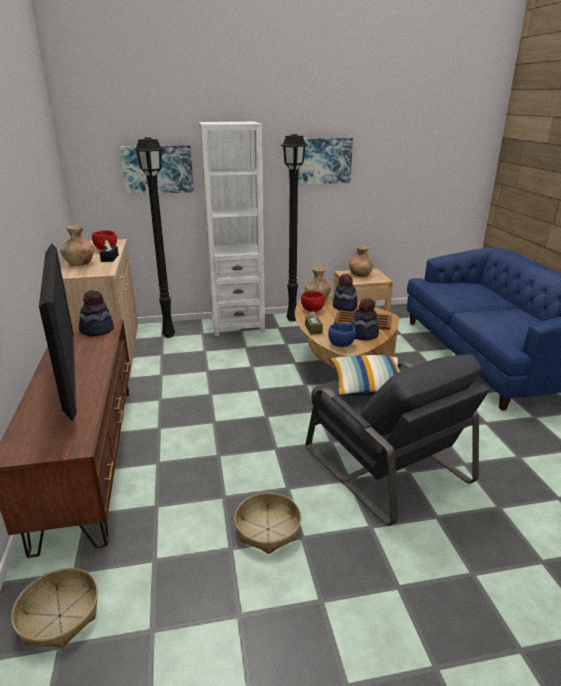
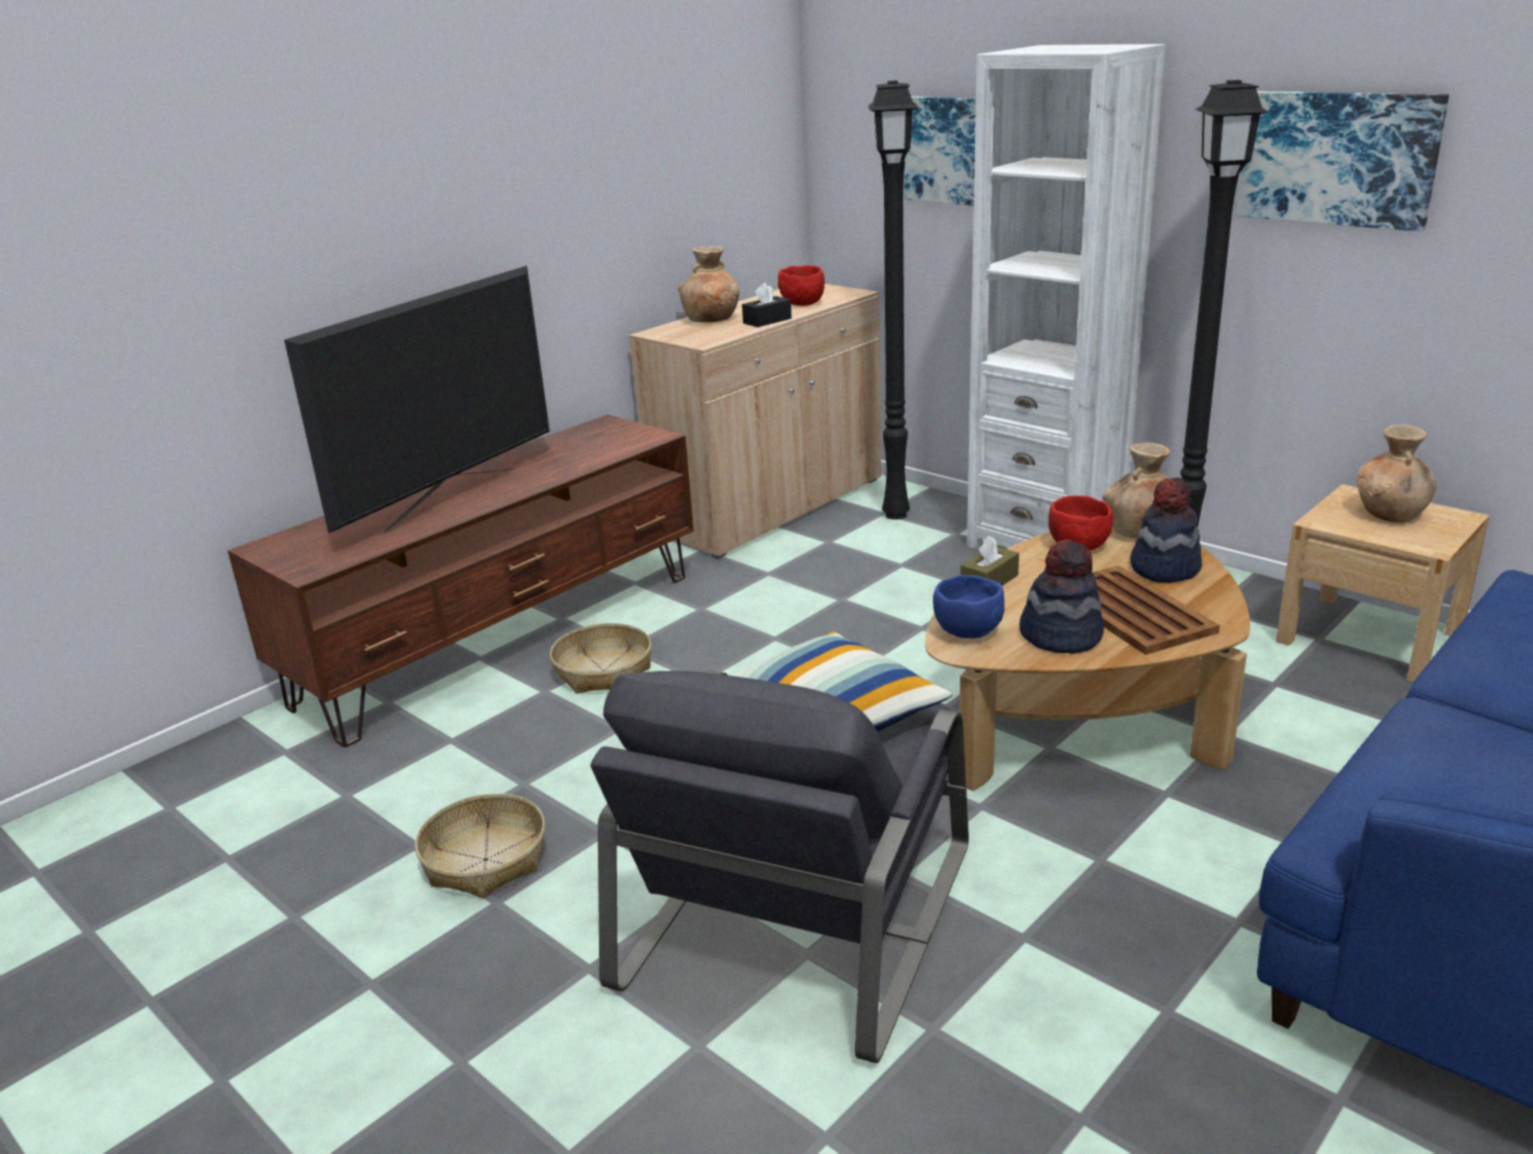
camera: 55 degrees right, 0 degrees up
(59, 616) = (211, 781): basket -> basket (603, 671)
(97, 330) = (623, 439): hat -> none

